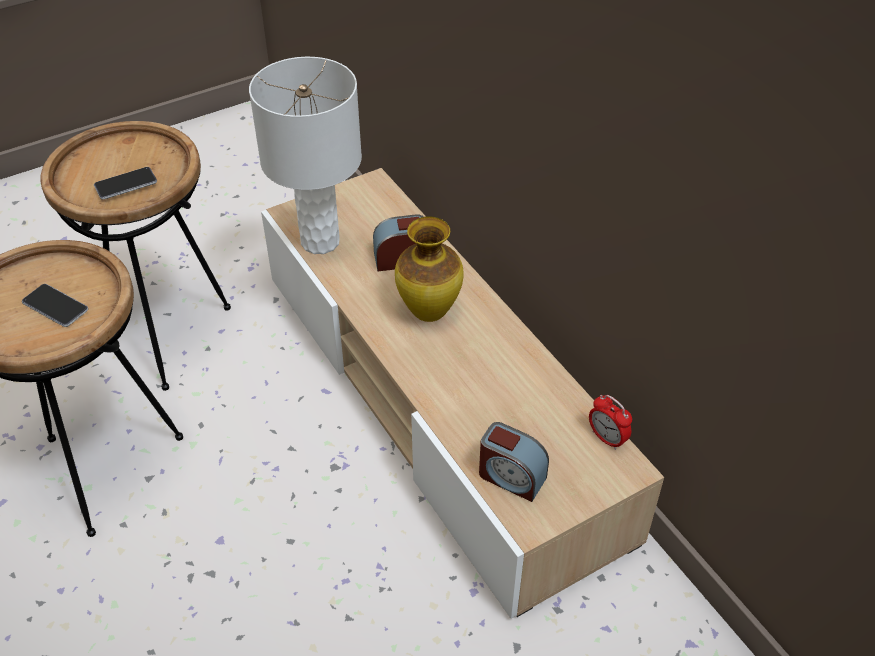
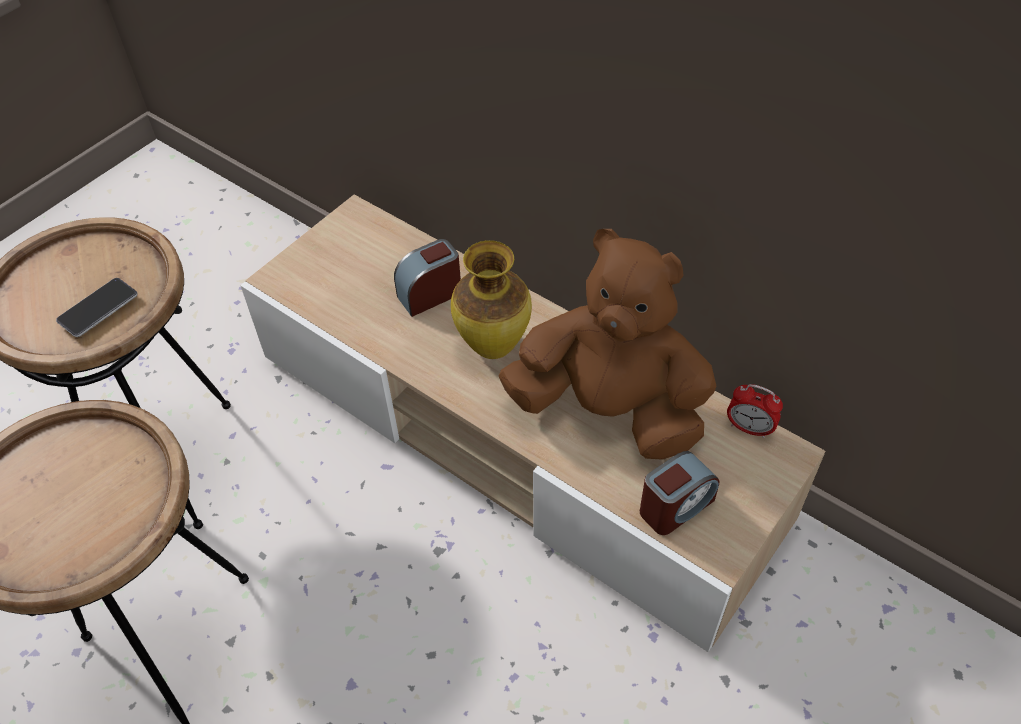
camera: 20 degrees left, 5 degrees up
(55, 306) = (88, 498): phone -> none
(320, 242) = (329, 301): white table lamp -> none
(497, 388) = (609, 410): none -> brown plush toy
(511, 477) = (675, 506): alarm clock -> alarm clock turned 45 degrees counterclockwise

